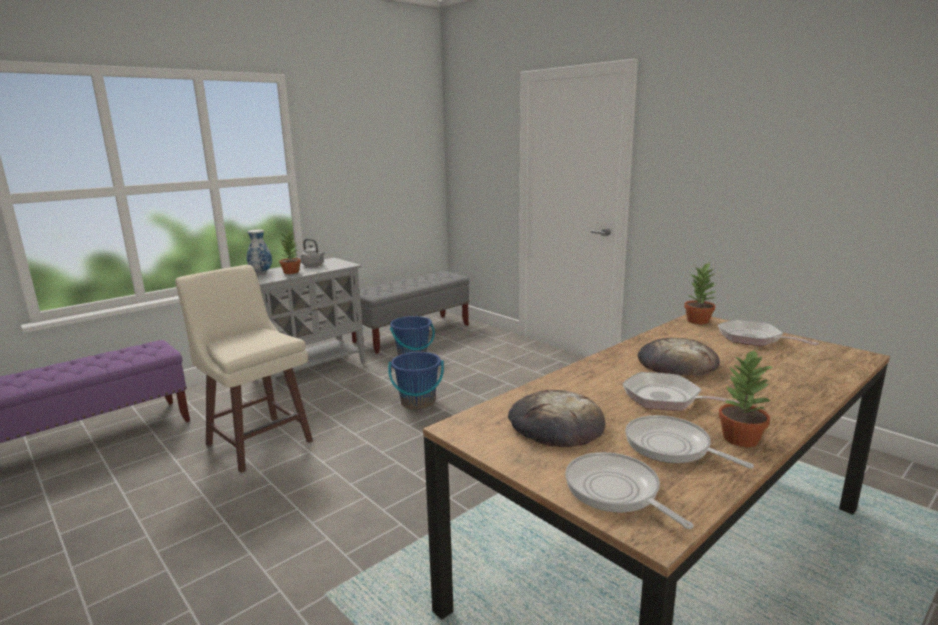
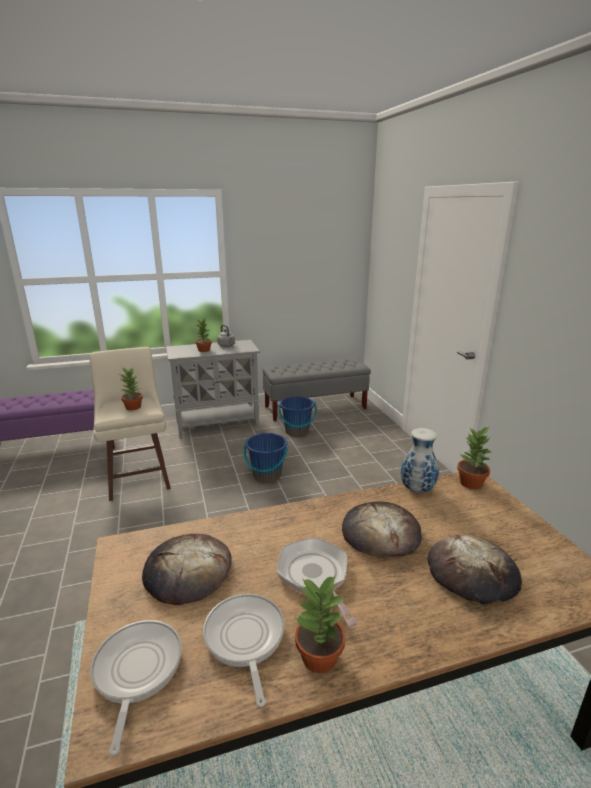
camera: 25 degrees right, 5 degrees up
(259, 338) = (133, 407): none -> potted plant
(260, 272) = (185, 346): vase -> vase (416, 489)
(754, 339) = (502, 525): frying pan -> none
(773, 368) = (472, 573): none -> bread

